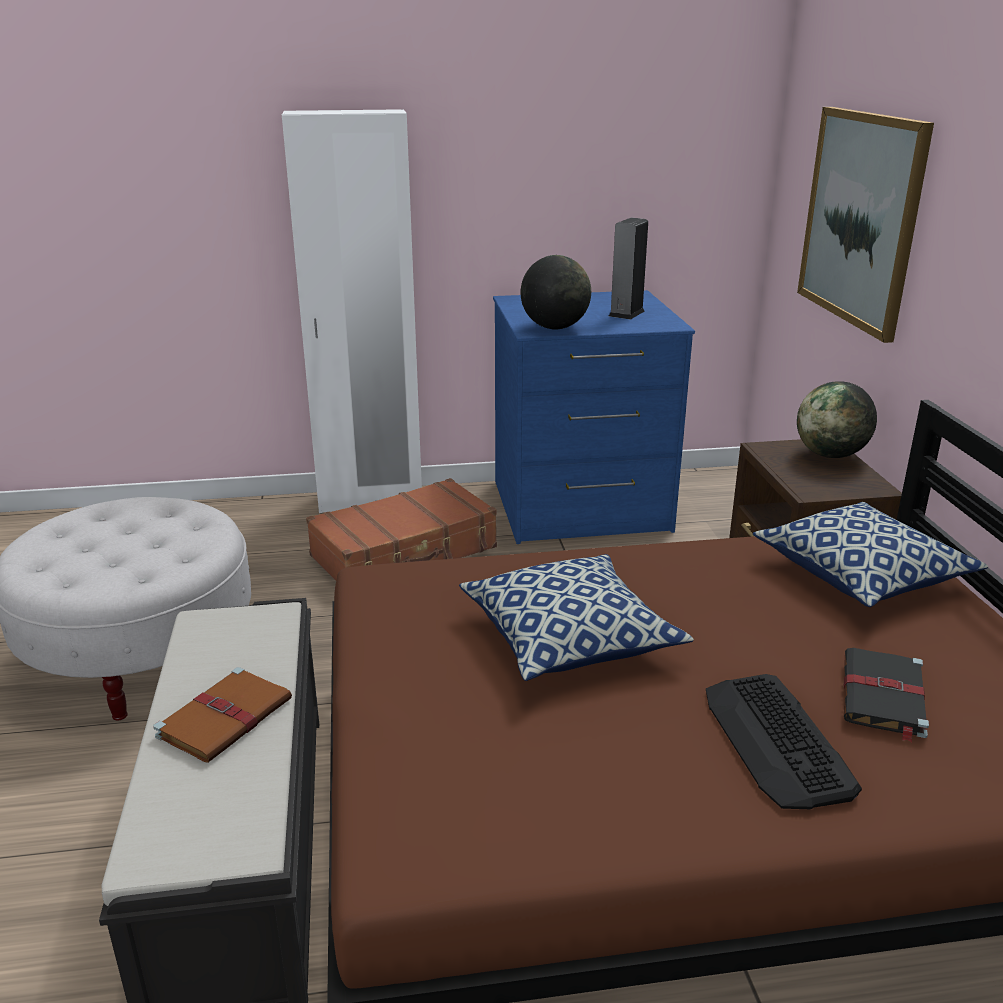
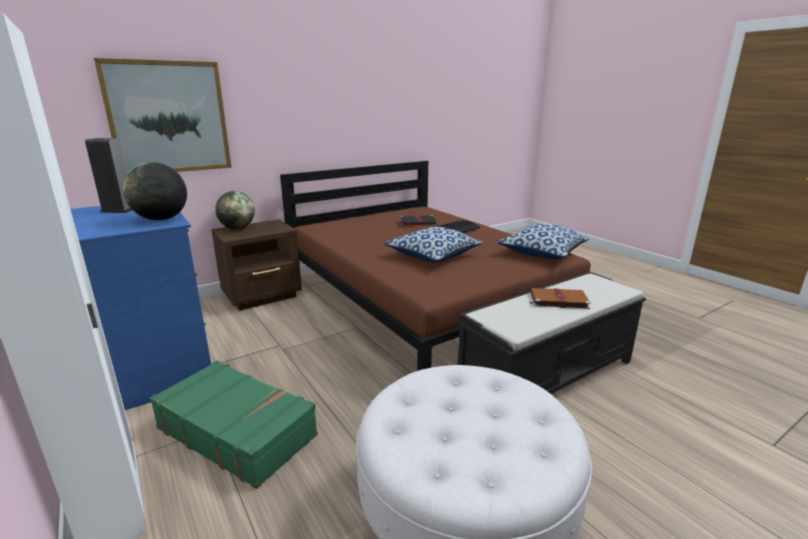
camera: 115 degrees left, 5 degrees down
(405, 552) = (237, 431): brown suitcase -> green suitcase
(861, 575) = (343, 227): pillow -> pillow (542, 252)

